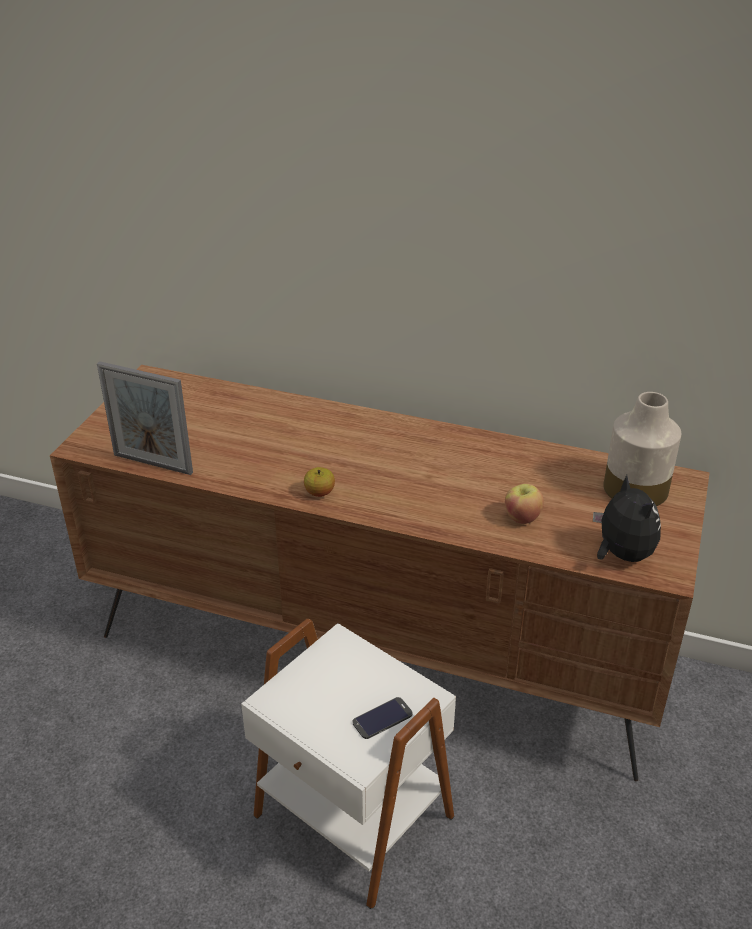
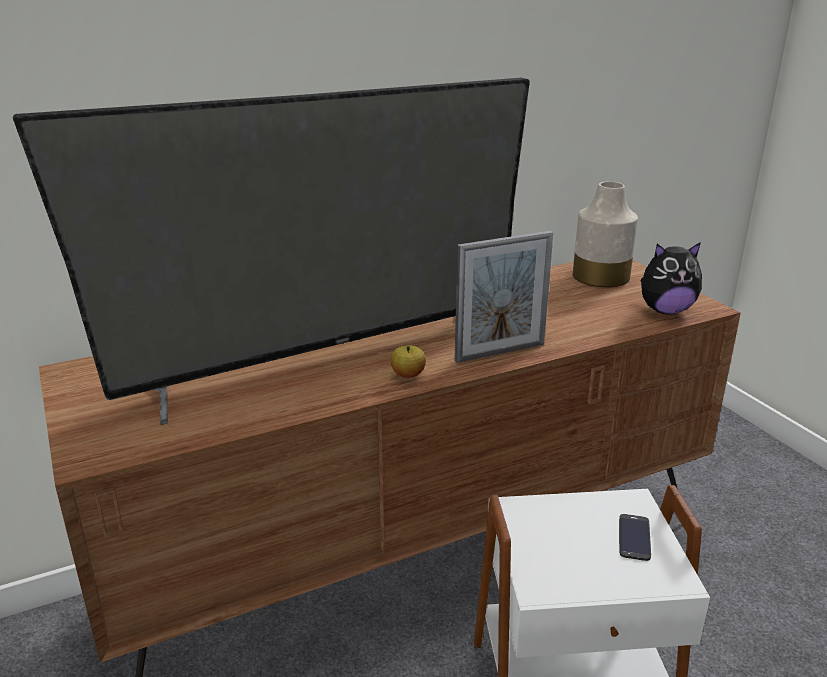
camera: 45 degrees left, 10 degrees down
(153, 463) = (205, 431): picture frame -> picture frame (500, 352)
(293, 449) = (326, 358): none -> television
(522, 517) = (574, 320): apple -> none
(621, 554) = (665, 310): plush toy -> plush toy turned 150 degrees clockwise

